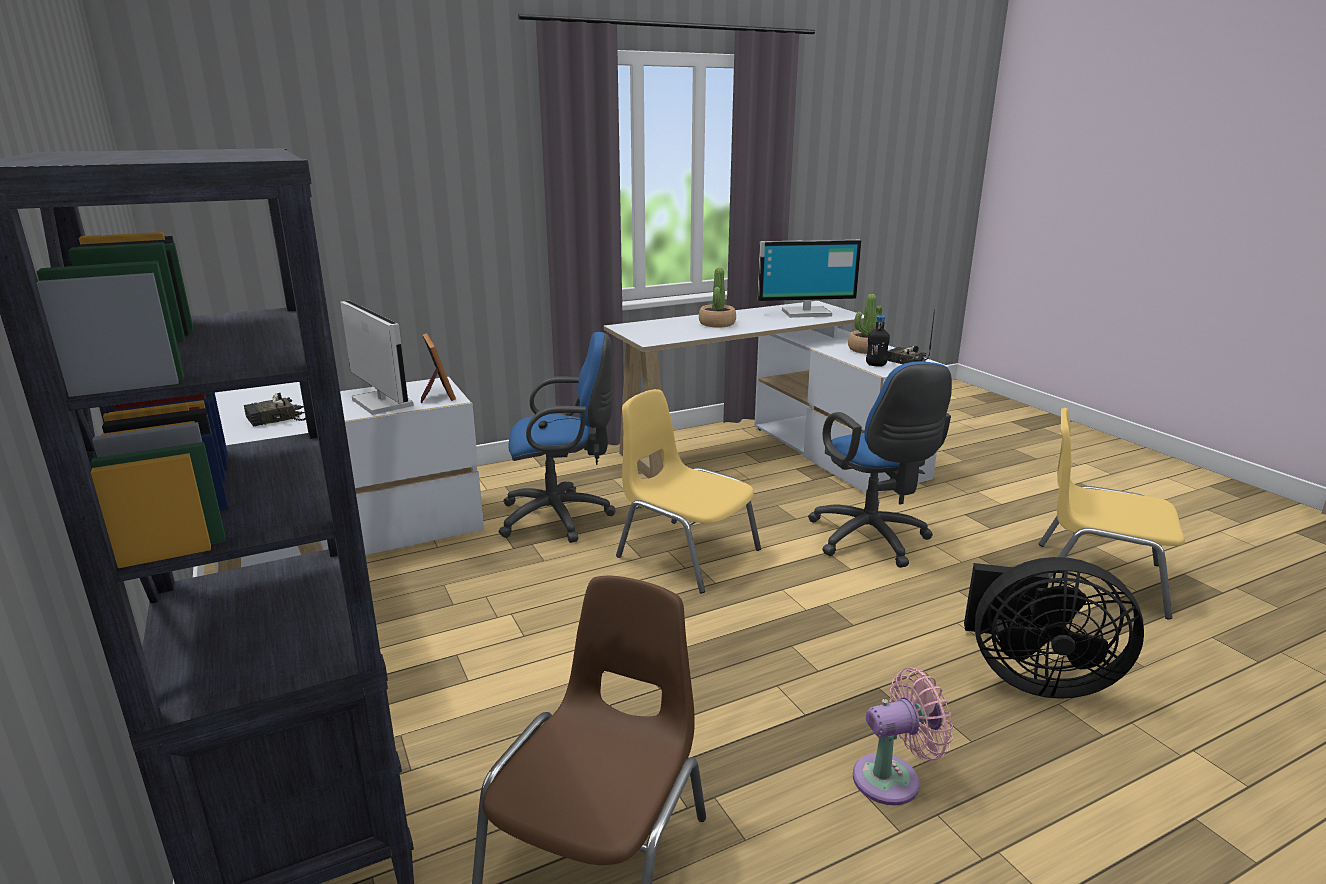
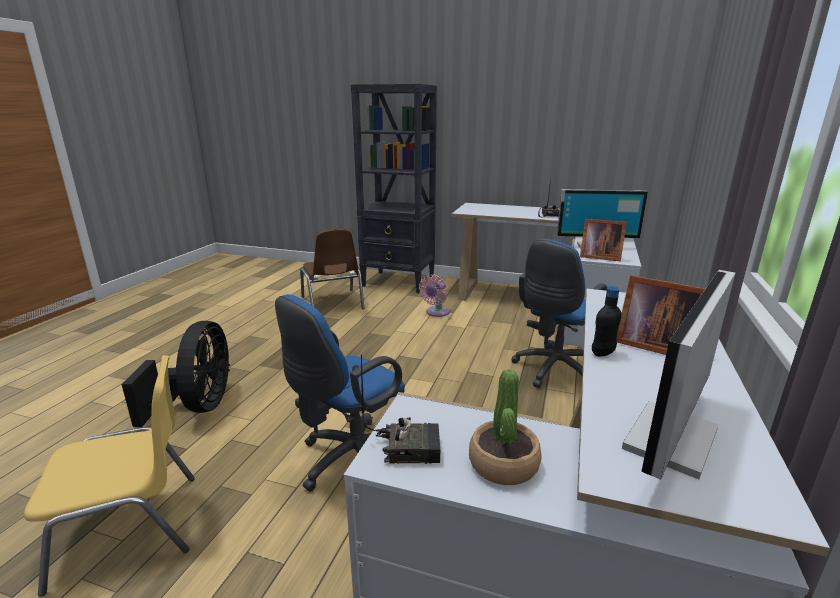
camera: 135 degrees right, 0 degrees up
(686, 553) = (451, 385): yellow chair -> none
(717, 324) = (651, 345): potted plant -> picture frame
(871, 541) = (350, 462): blue office chair -> blue office chair turned 75 degrees counterclockwise
(876, 365) = (435, 418): black bottle -> black bottle (603, 353)
(893, 778) = (258, 345): pink fan -> pink fan (436, 313)
(1033, 678) = (198, 406): black fan -> black fan turned 120 degrees clockwise

